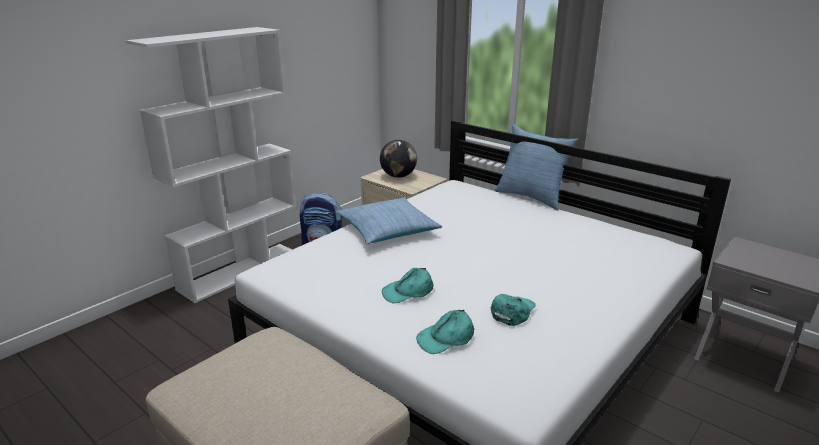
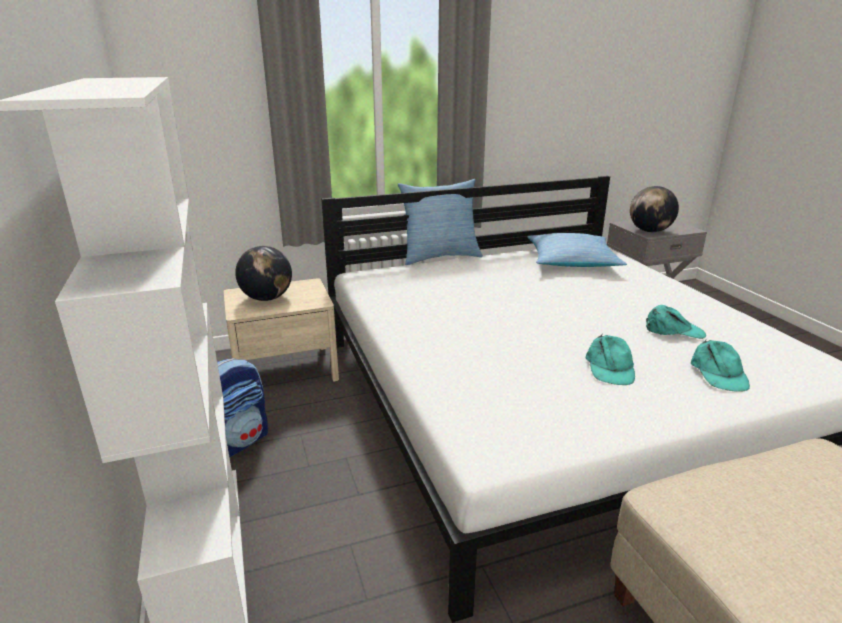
camera: 60 degrees left, 0 degrees up
(387, 229) = (439, 339): pillow -> pillow (571, 261)
(512, 311) = (674, 330): turquoise cap -> turquoise cap turned 135 degrees clockwise
(743, 259) = (649, 231): none -> globe

